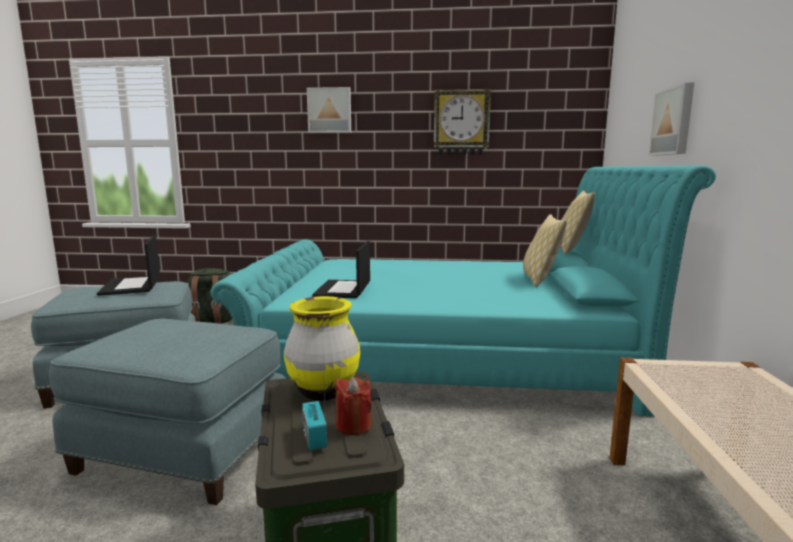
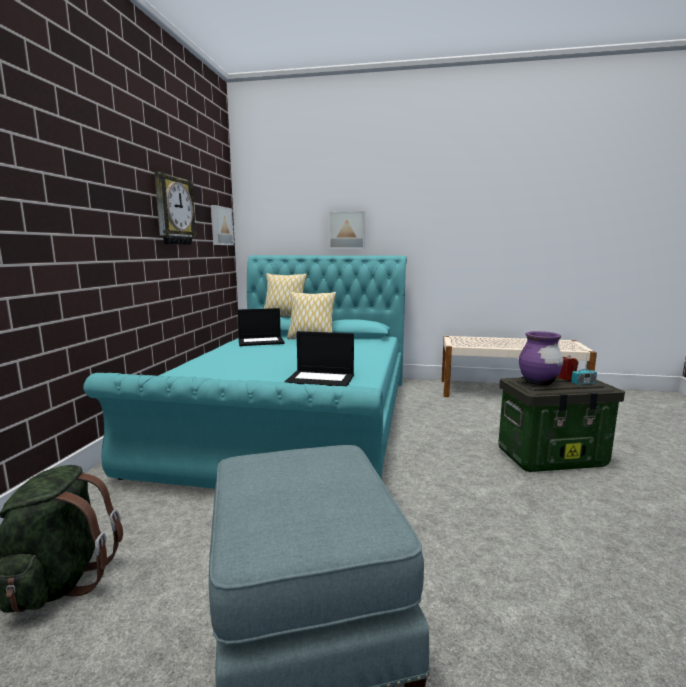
camera: 85 degrees left, 0 degrees up
(132, 286) = (286, 476): laptop -> laptop (261, 341)
(183, 452) = (487, 522): blue ottoman -> none
(323, 392) = (538, 383): yellow vase -> purple vase
(329, 110) = (59, 172): picture -> picture (220, 226)

